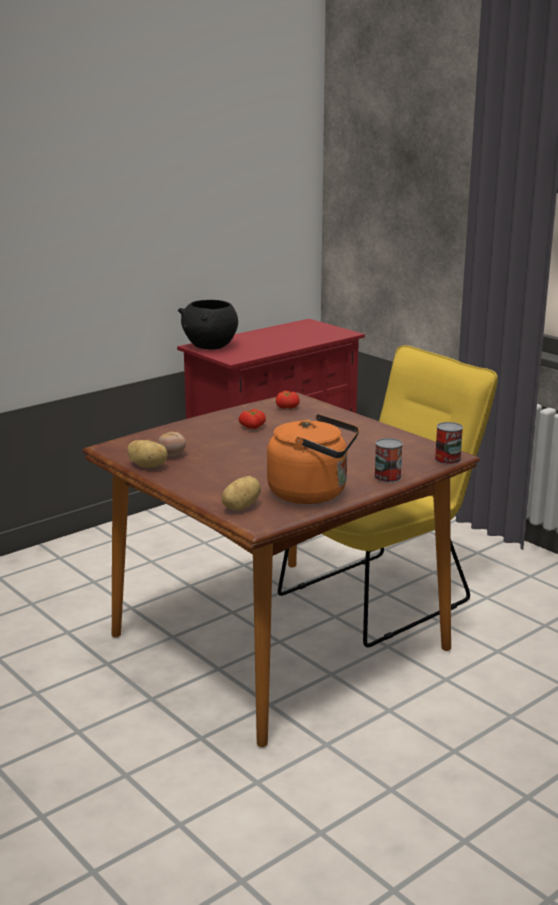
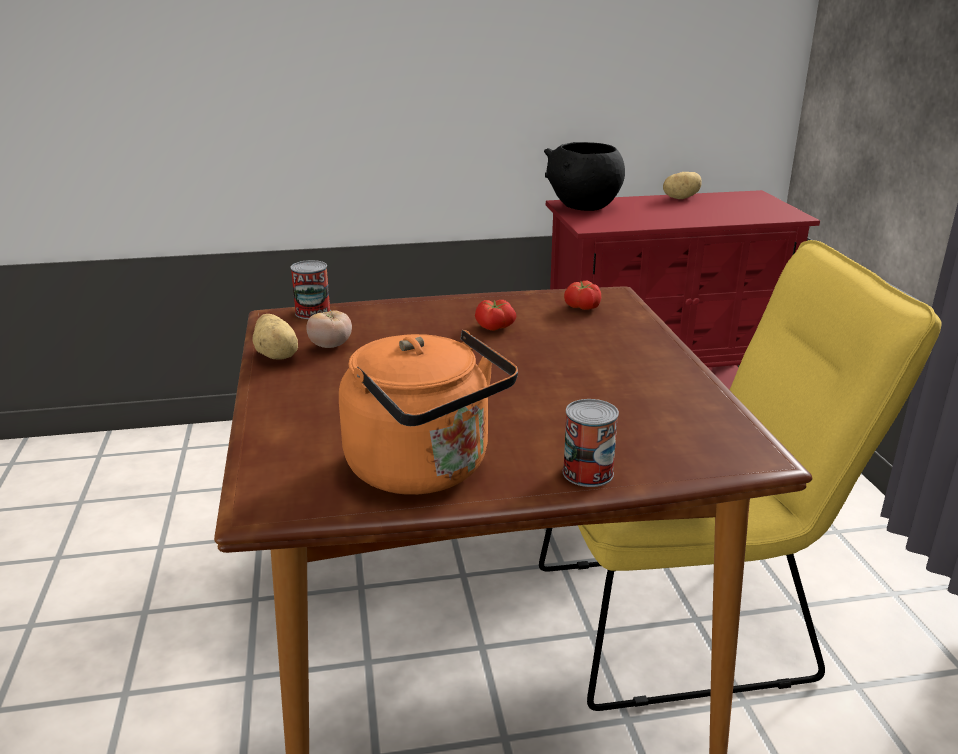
camera: 30 degrees right, 5 degrees up
(240, 507) = (286, 462): potato -> potato (680, 198)
(447, 460) = (739, 465): can -> can (313, 312)

